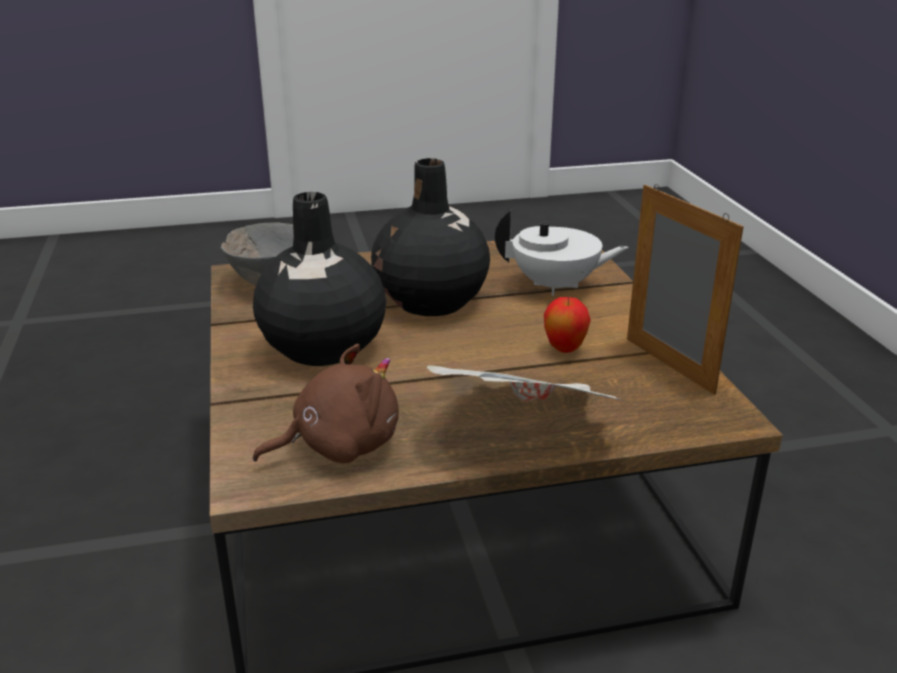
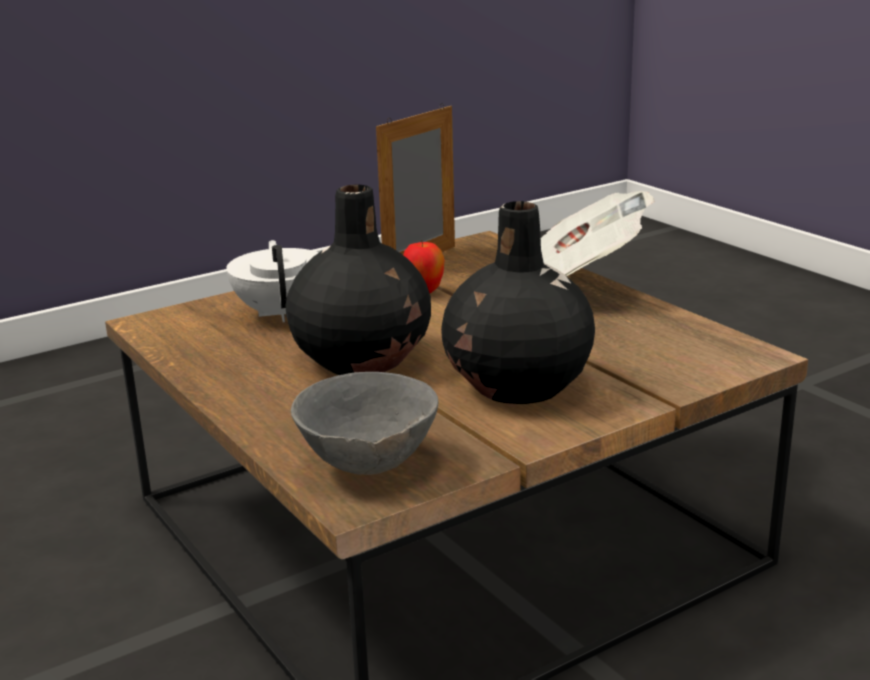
camera: 110 degrees left, 5 degrees down
(339, 445) = (668, 338): brown plush toy -> none

